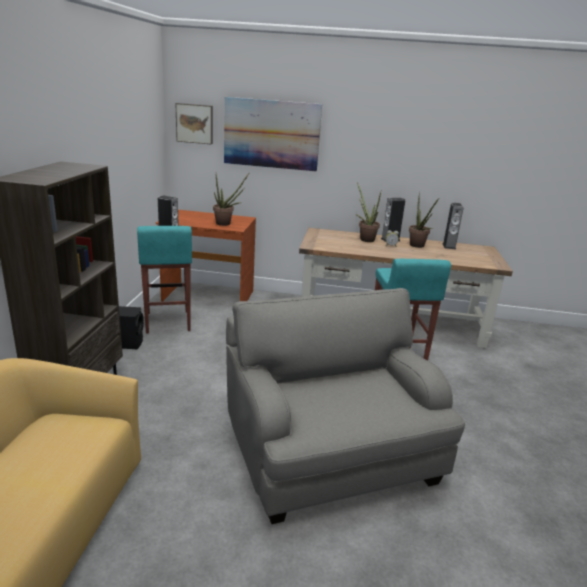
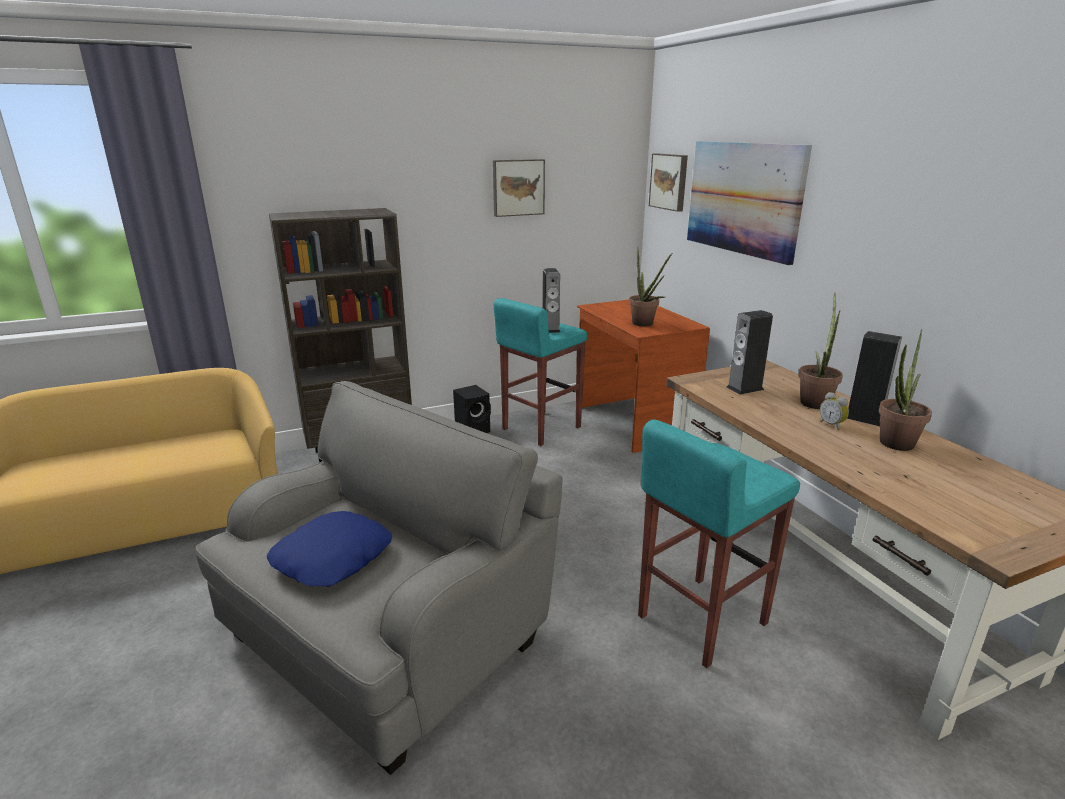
camera: 60 degrees right, 0 degrees up
(118, 133) = (518, 187): none -> picture
(351, 403) = (333, 558): none -> blue pillow
(449, 246) = (980, 472): speaker -> speaker (745, 388)

